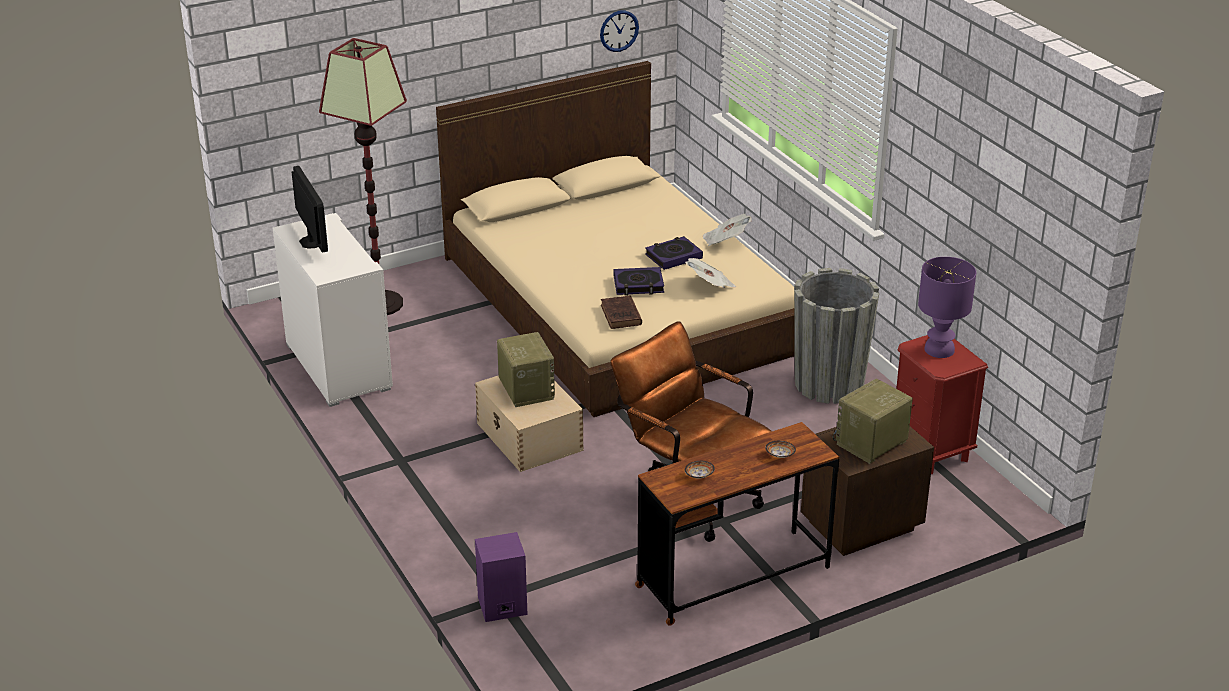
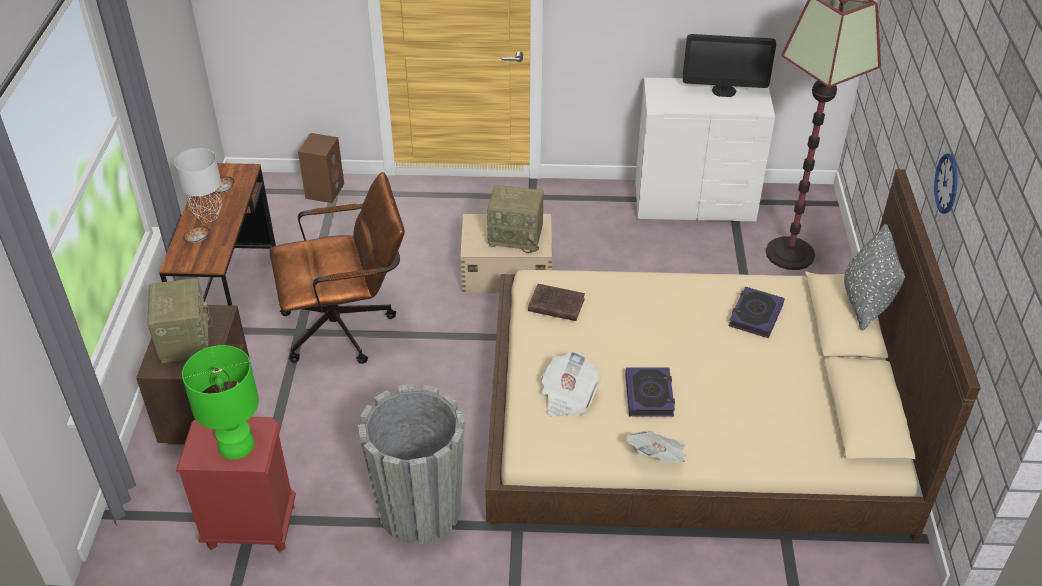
camera: 120 degrees right, 10 degrees up
(501, 607) = (324, 190): purple speaker -> brown speaker
(511, 181) = (865, 303): none -> grey pillow
(619, 31) = (995, 316): wall clock -> wall clock (946, 183)
(638, 285) = (604, 340): book -> book (755, 315)
(744, 466) = (208, 216): none -> grey table lamp
(939, 349) = (236, 446): purple table lamp -> green table lamp

